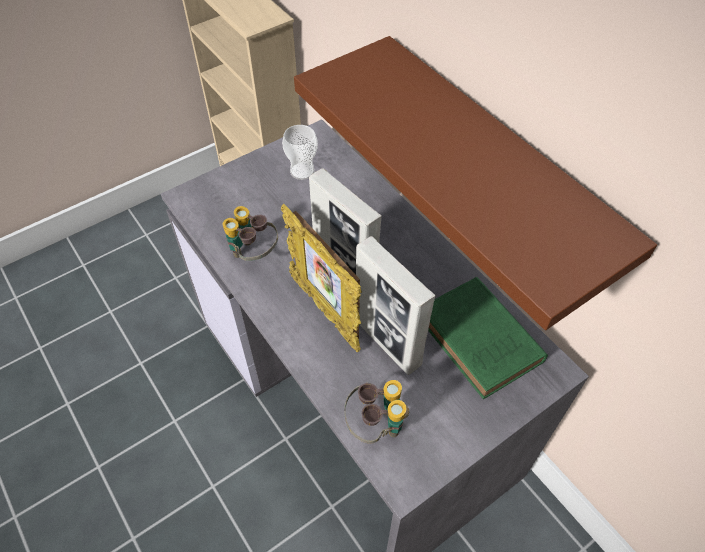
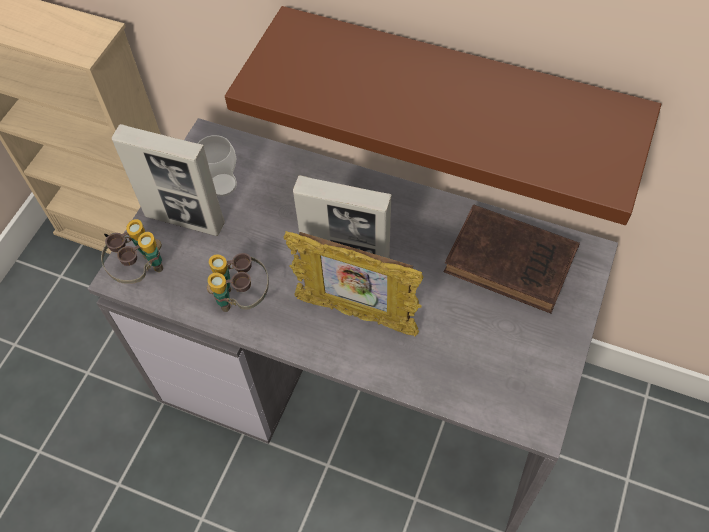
camera: 30 degrees left, 5 degrees up
(376, 425) = (480, 391): binoculars -> binoculars (141, 271)
(388, 343) = (435, 311): picture frame -> picture frame (185, 220)
(481, 342) = (513, 263): green book -> brown book

